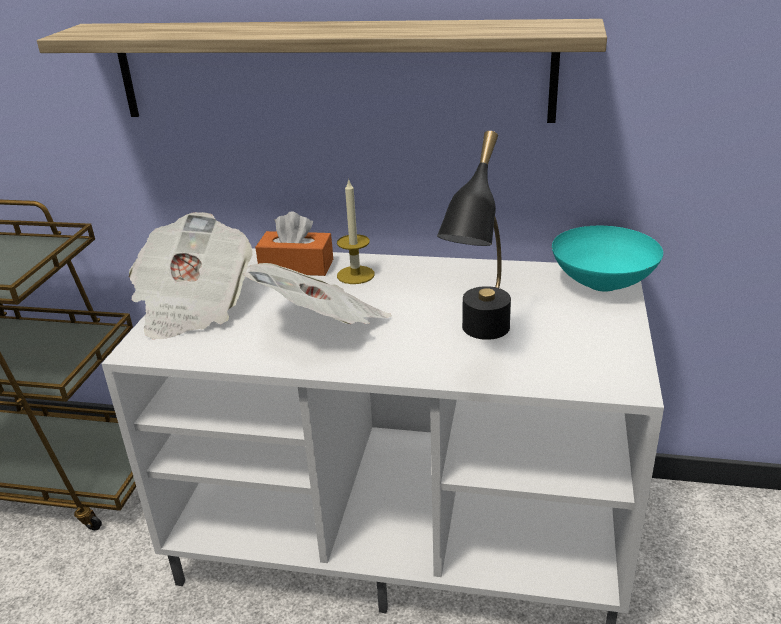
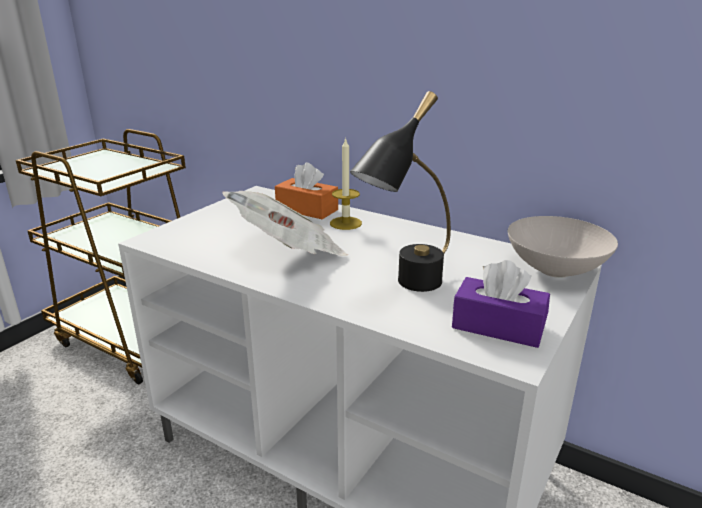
camera: 20 degrees right, 5 degrees down
(193, 306) = (211, 220): newspaper -> none
(329, 71) = (354, 51): shelf -> none
(592, 357) = (498, 326): none -> purple tissue box
(600, 283) = (553, 270): turquoise bowl -> white bowl

